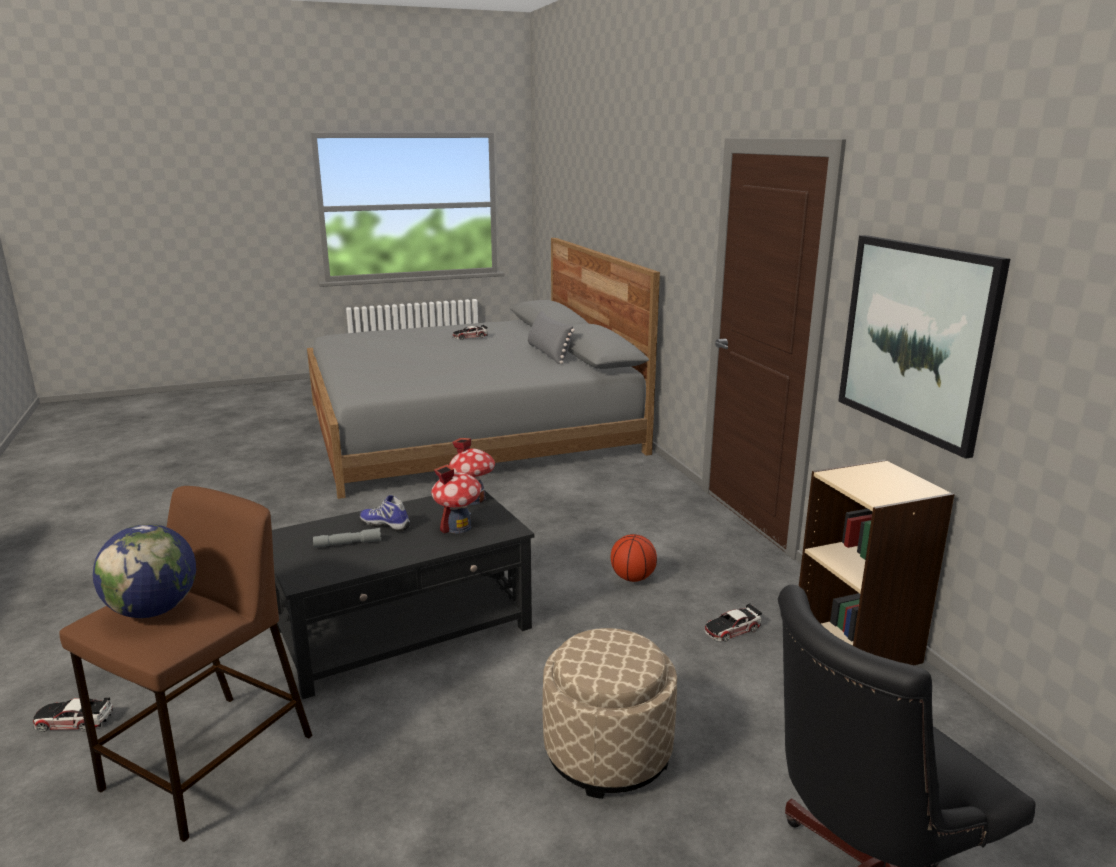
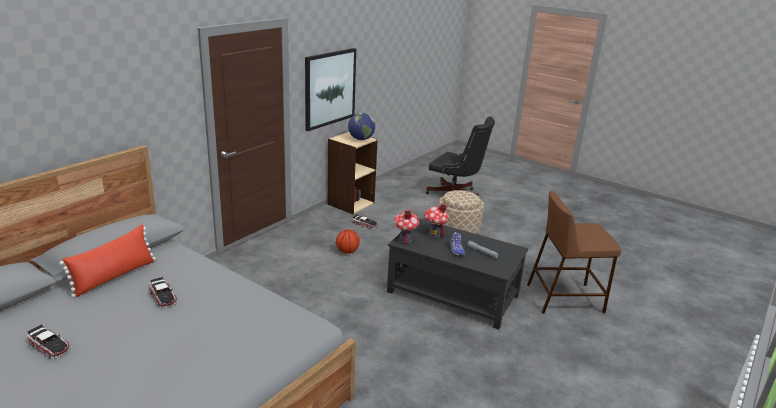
camera: 125 degrees left, 5 degrees up
(73, 721) = (605, 344): toy car -> toy car (163, 297)
(153, 610) = (589, 234): globe -> globe (361, 139)
(548, 354) = (114, 276): grey pillow -> red pillow

